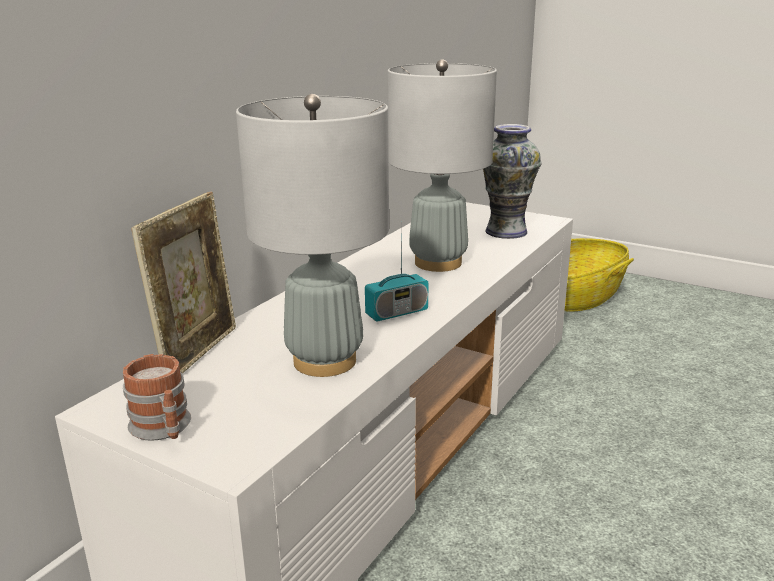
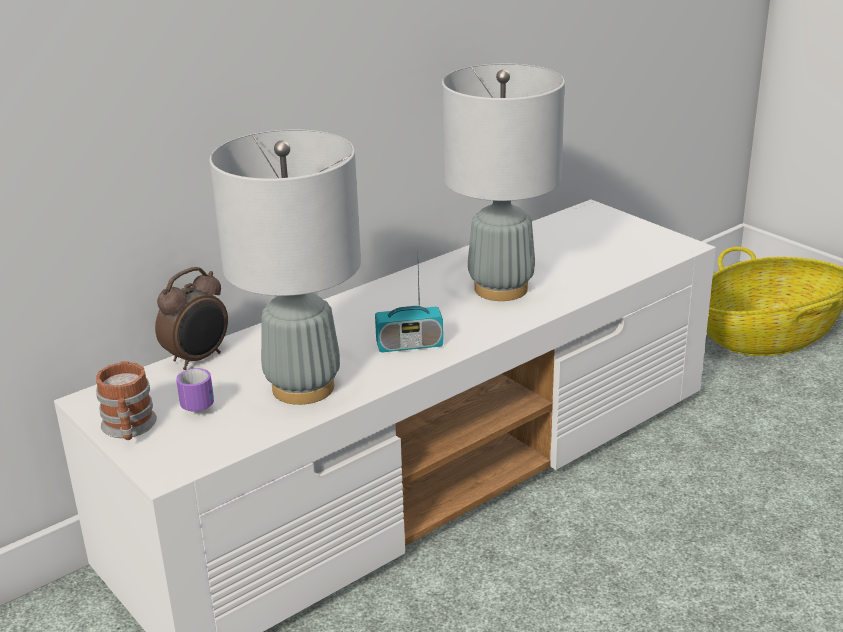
camera: 20 degrees right, 5 degrees up
(198, 353) = (198, 359): picture frame -> alarm clock
(221, 390) = (195, 401): none -> mug
(505, 231) = (614, 255): vase -> none

